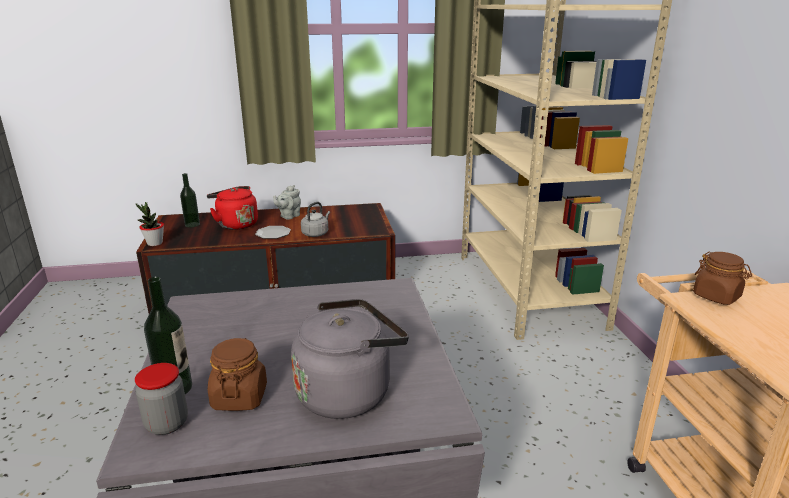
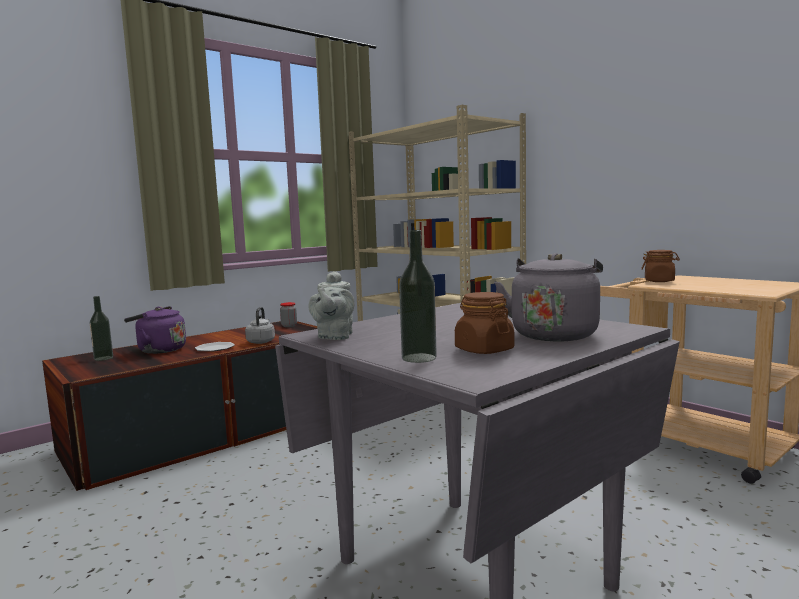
camera: 30 degrees left, 15 degrees down
(154, 243) = (78, 375): potted plant -> none
(167, 424) = (461, 368): jar -> jar (289, 326)
(236, 224) = (159, 350): red kettle -> purple kettle
(289, 216) = (211, 338): grey teapot -> grey teapot (334, 337)

